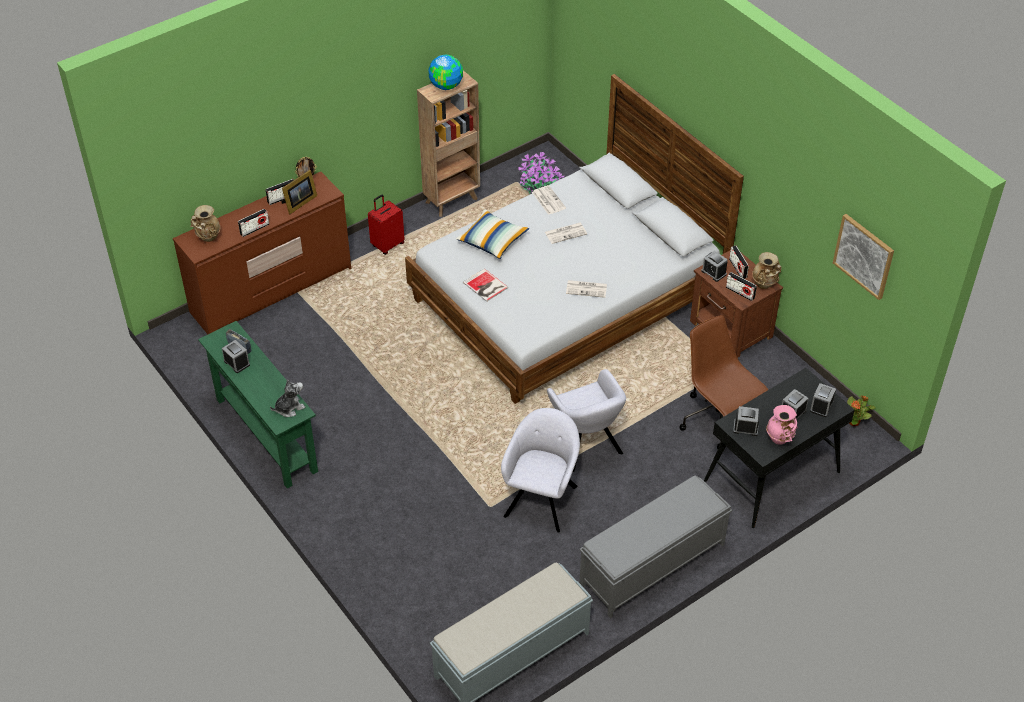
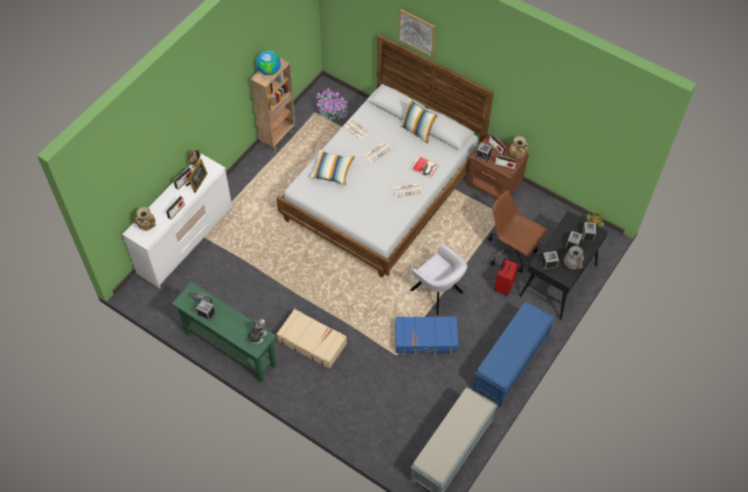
camera: 20 degrees left, 10 degrees up
(272, 290) = (185, 240): brown dresser -> white dresser
(380, 457) = (312, 342): none -> beige suitcase
(387, 245) = (249, 184): red suitcase -> red suitcase (503, 286)
(485, 286) = (342, 206): book -> book (424, 167)
(542, 498) = (426, 339): grey armchair -> blue suitcase
(634, 221) = (417, 131): none -> pillow
(651, 565) = (510, 363): grey bench -> blue bench
(780, 438) = (572, 265): pink vase -> grey vase
(864, 256) = (592, 133): picture -> picture (417, 32)

